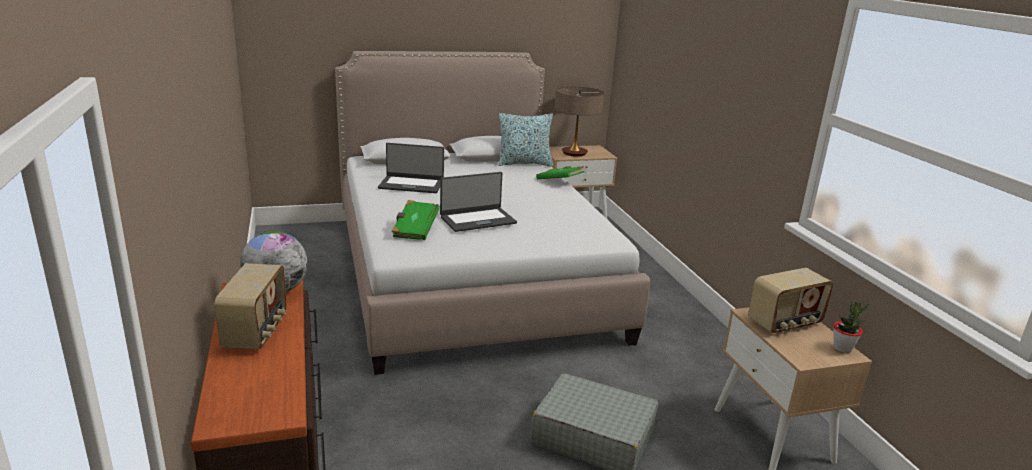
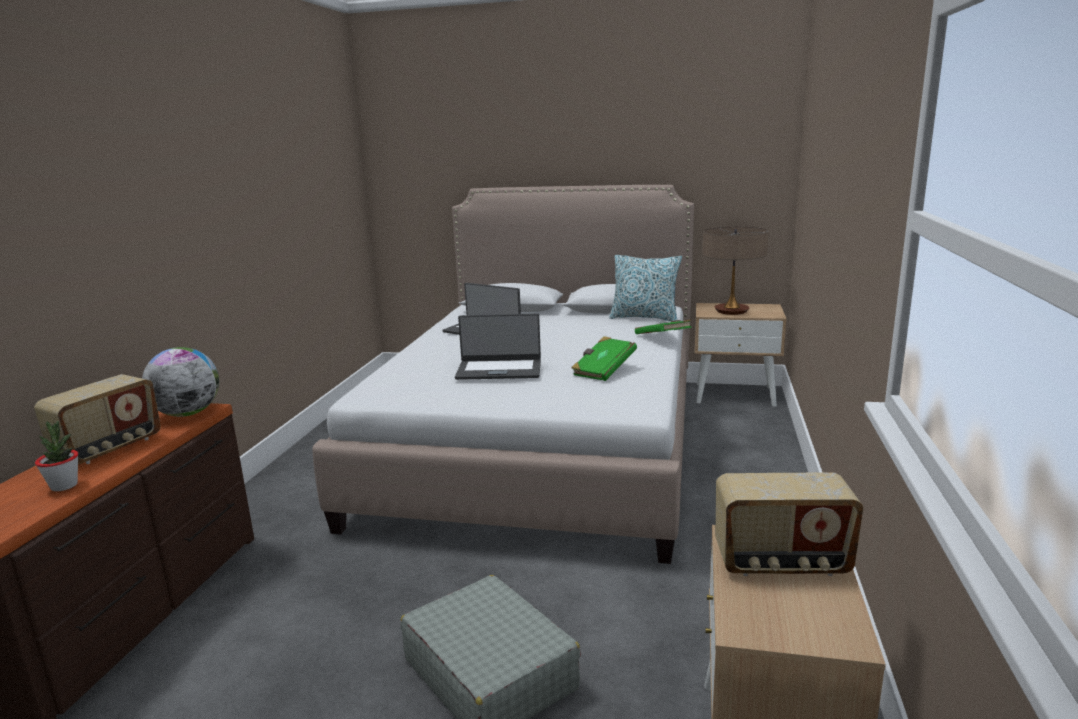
camera: 30 degrees right, 5 degrees down
(415, 230) = (416, 374): green book -> green book (603, 371)
(842, 348) = (846, 627): potted plant -> potted plant (64, 486)

